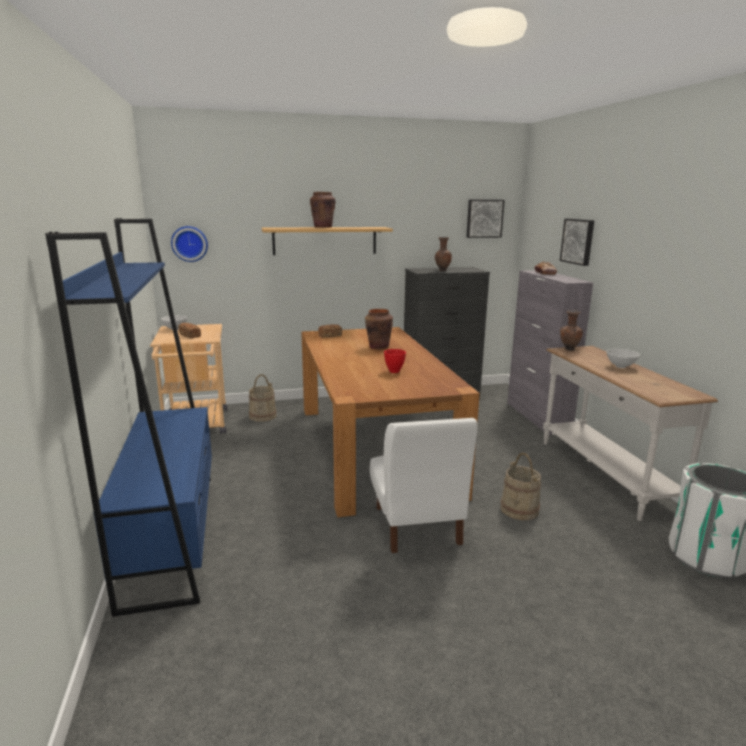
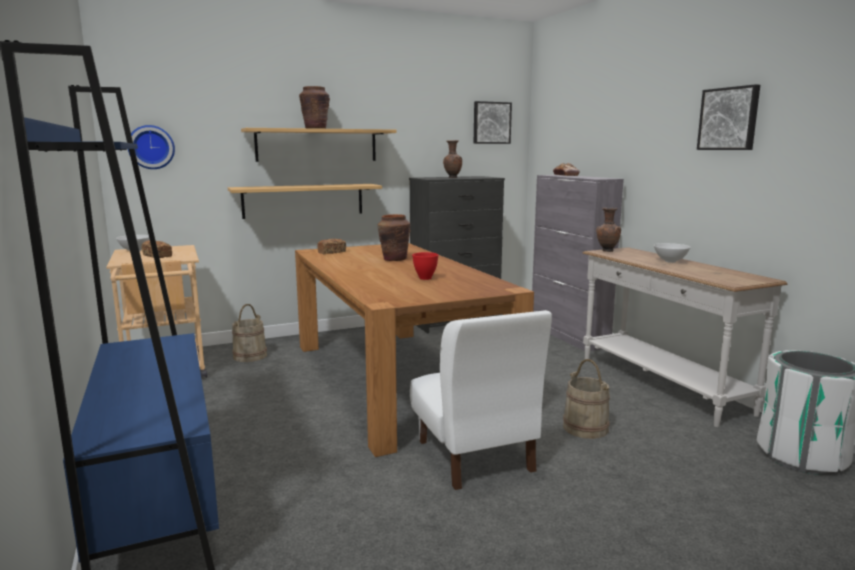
camera: 10 degrees left, 5 degrees down
(312, 287) = (303, 200): none -> shelf
(578, 241) = (601, 138): picture -> picture (729, 119)

